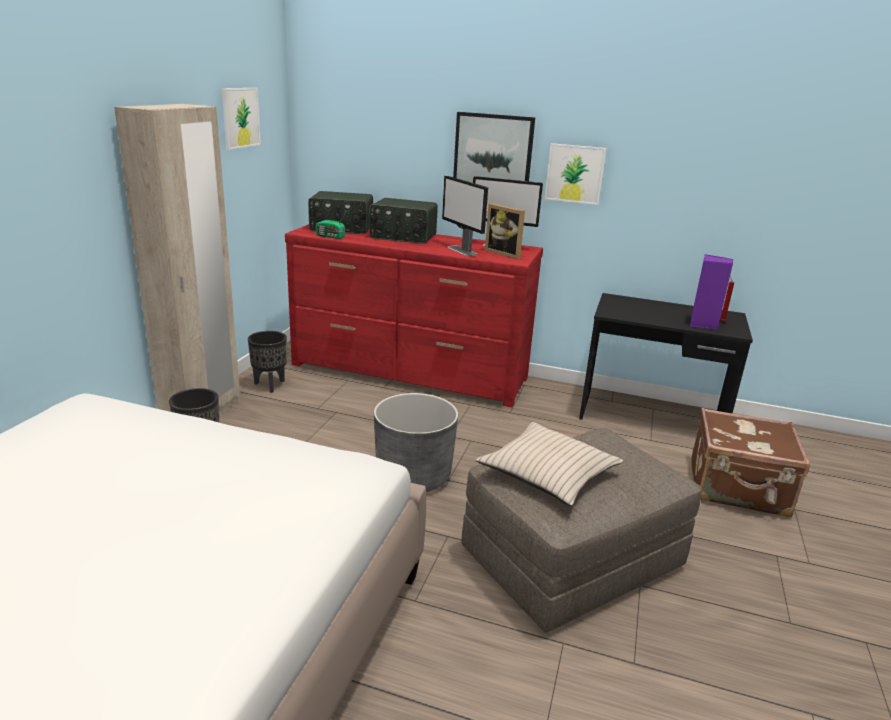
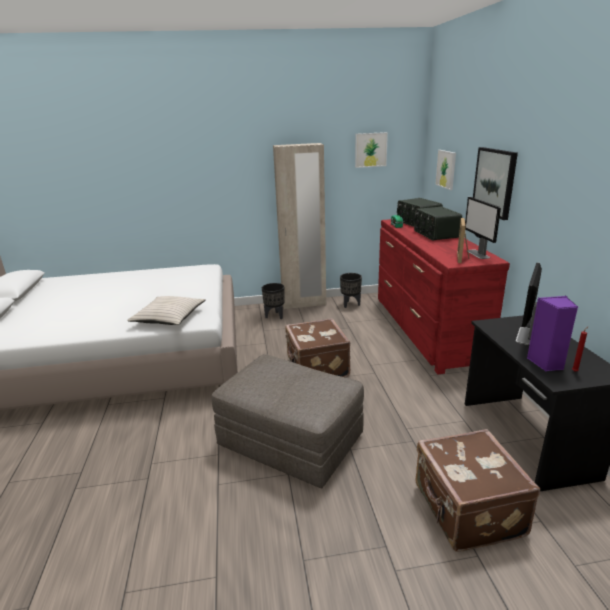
camera: 65 degrees right, 0 degrees up
(413, 476) = (316, 368): grey planter -> brown suitcase
(462, 251) = (440, 249): monitor -> monitor (525, 336)
(548, 473) = (273, 373): beige pillow -> beige pillow (169, 317)
(575, 174) = (534, 203): picture -> picture (446, 169)

